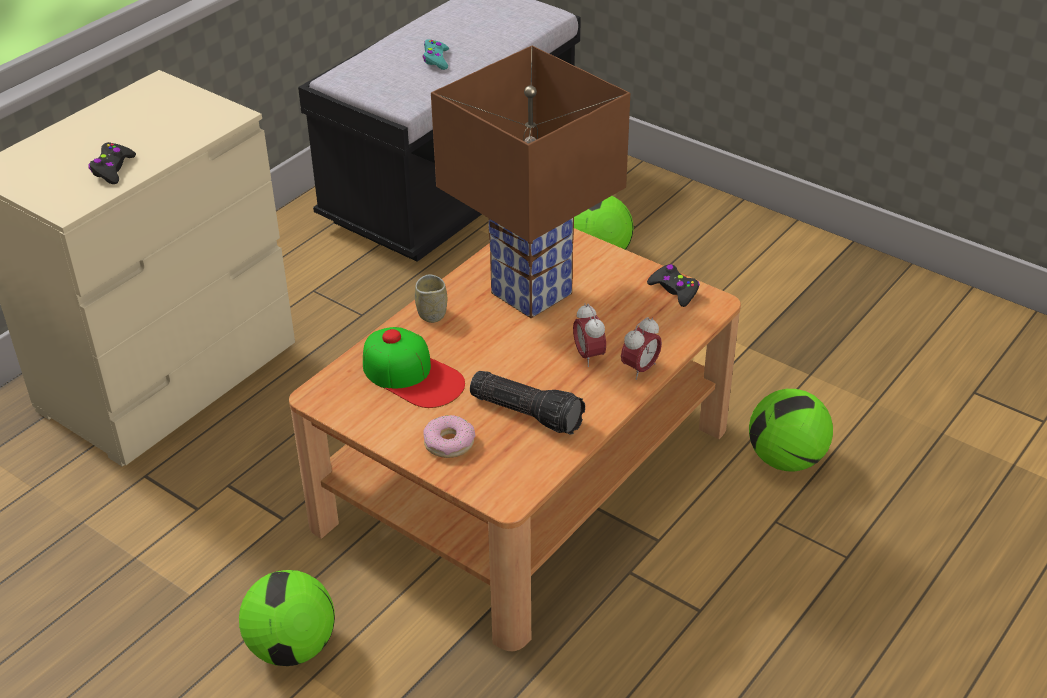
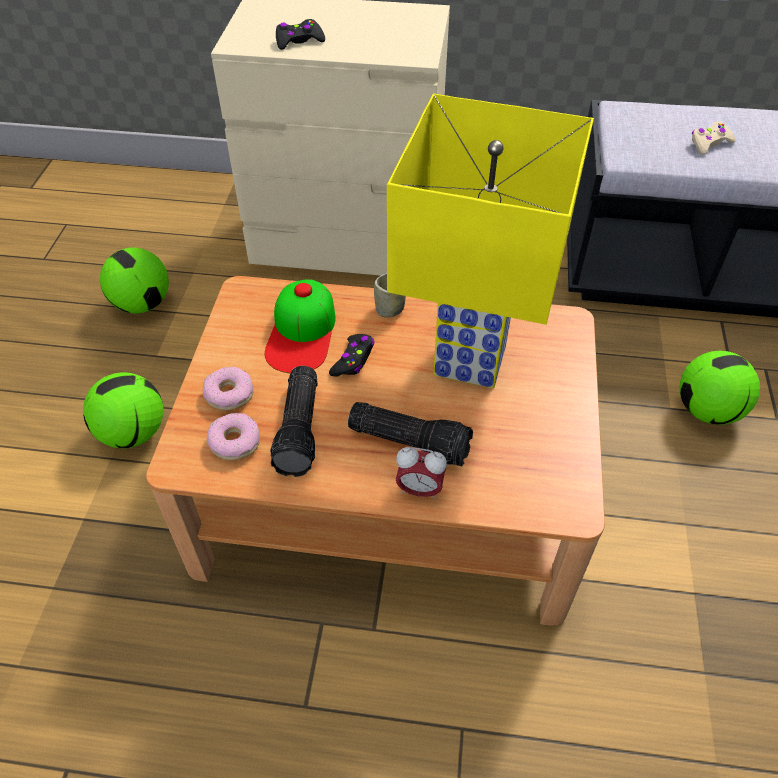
camera: 60 degrees right, 10 degrees up
(436, 59) = (709, 143): turquoise game controller -> beige game controller
(509, 455) = (235, 442): none -> donut
(532, 292) = (472, 359): brown table lamp -> yellow table lamp
(589, 356) = (411, 440): alarm clock -> flashlight
(674, 290) = (566, 467): black game controller -> black game controller (353, 360)
(785, 459) = (557, 701): football -> football (142, 304)

